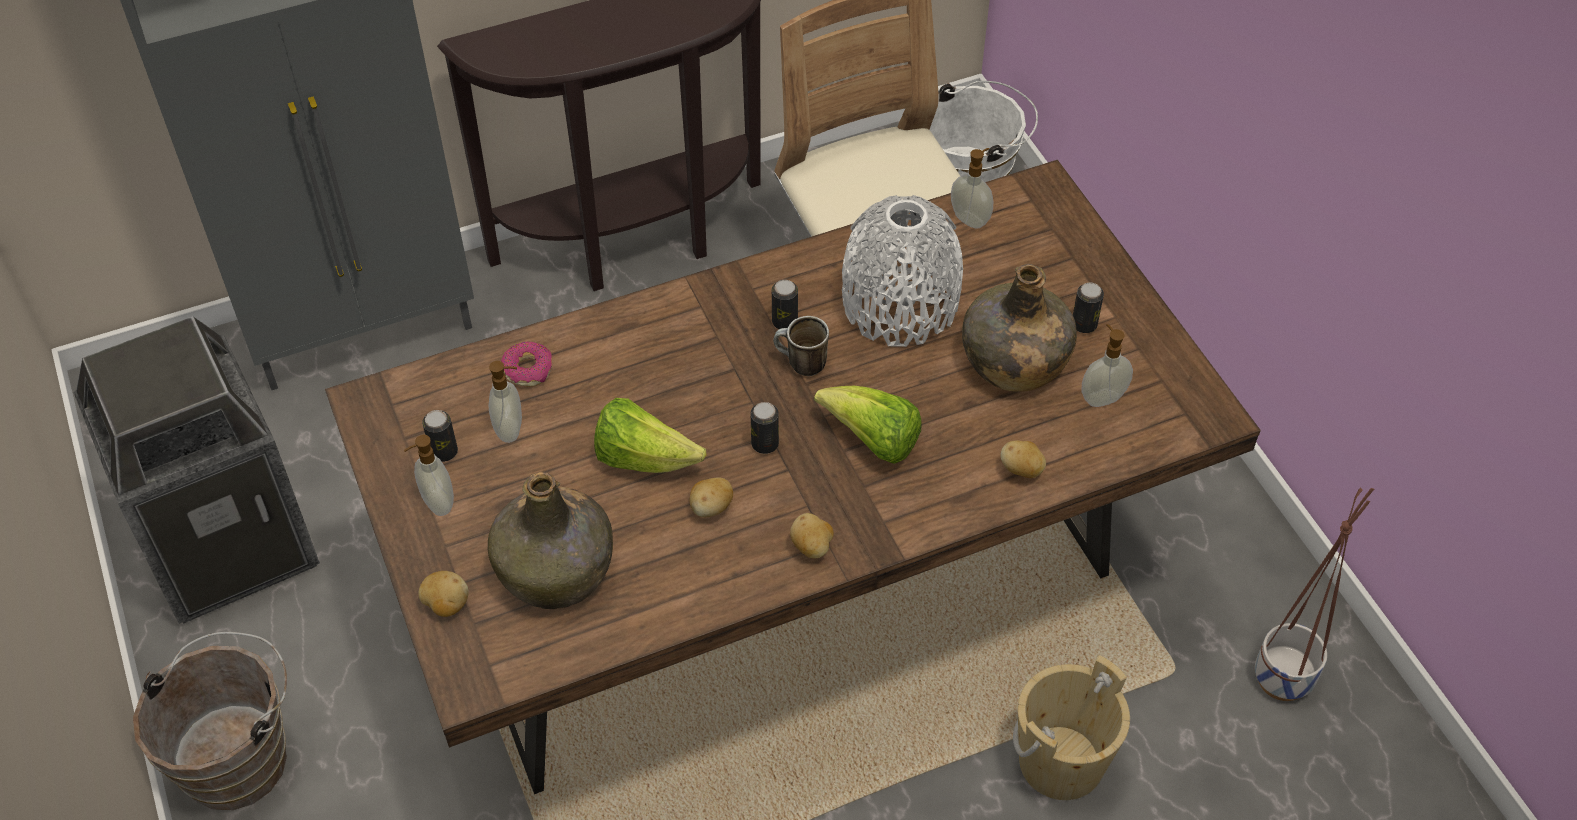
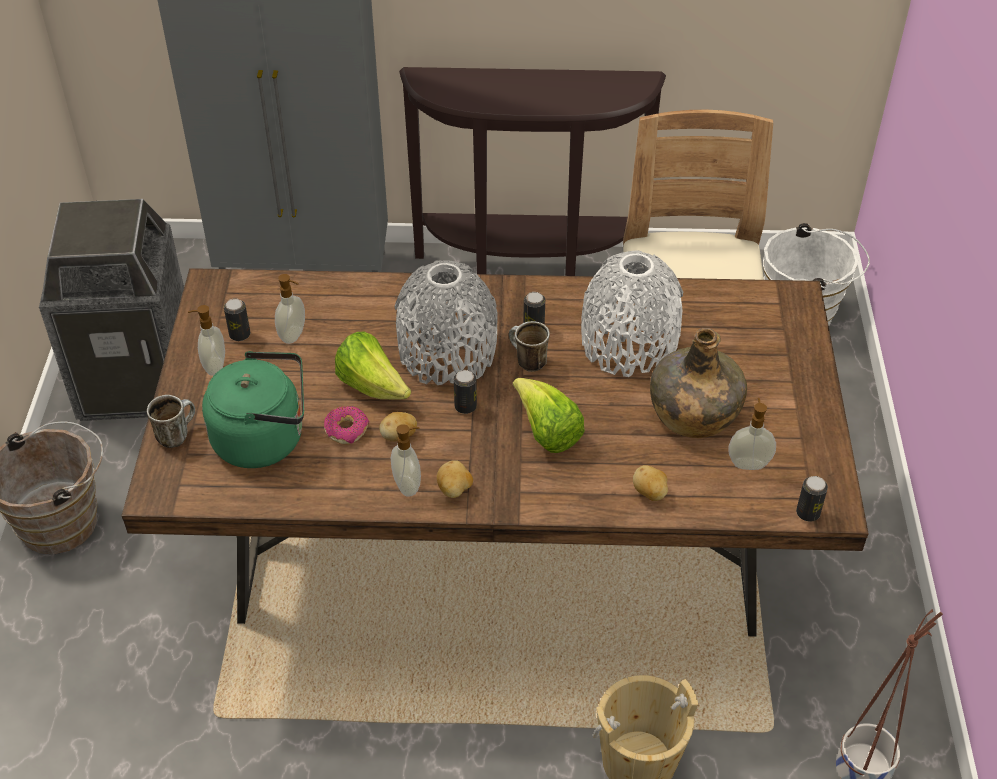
camera: 25 degrees right, 5 degrees down
(446, 604) = (176, 434): potato -> mug
(528, 370) = (331, 300): donut -> donut (347, 430)
(557, 569) = (265, 439): green bottle -> green kettle
(706, 387) = (447, 353): none -> grey vase
(970, 218) = (722, 301): soap dispenser -> soap dispenser (408, 485)
(1084, 324) = (767, 405): can -> can (808, 513)

